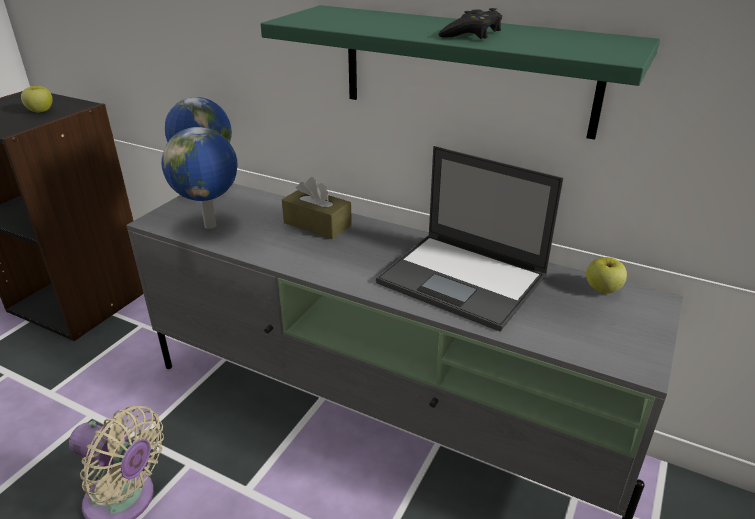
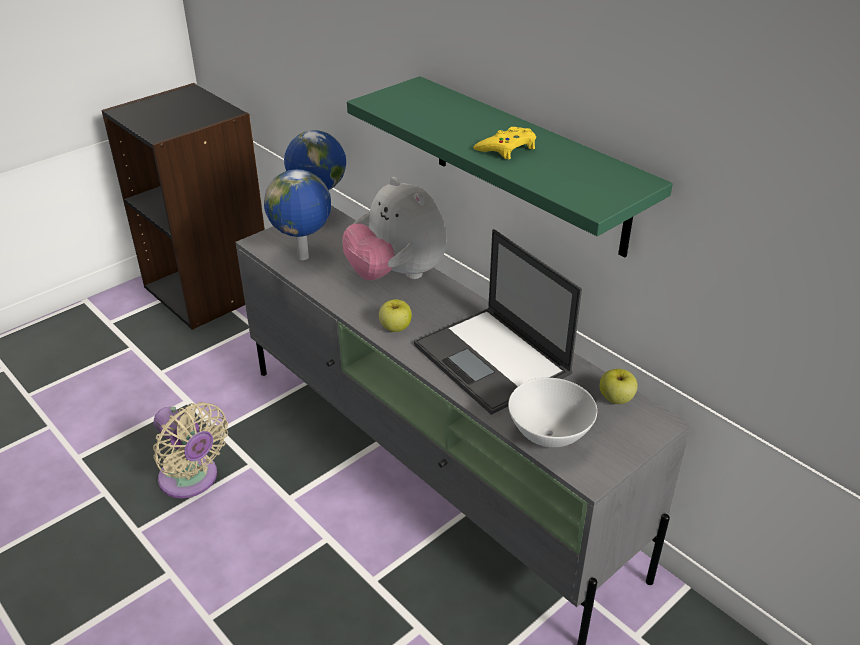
camera: 20 degrees right, 5 degrees up
(40, 111) = (192, 114): apple -> apple (395, 327)
(317, 224) = (396, 275): brown tissue box -> plush toy
(472, 34) = (507, 148): black game controller -> yellow game controller
(571, 337) = (549, 435): none -> white bowl

